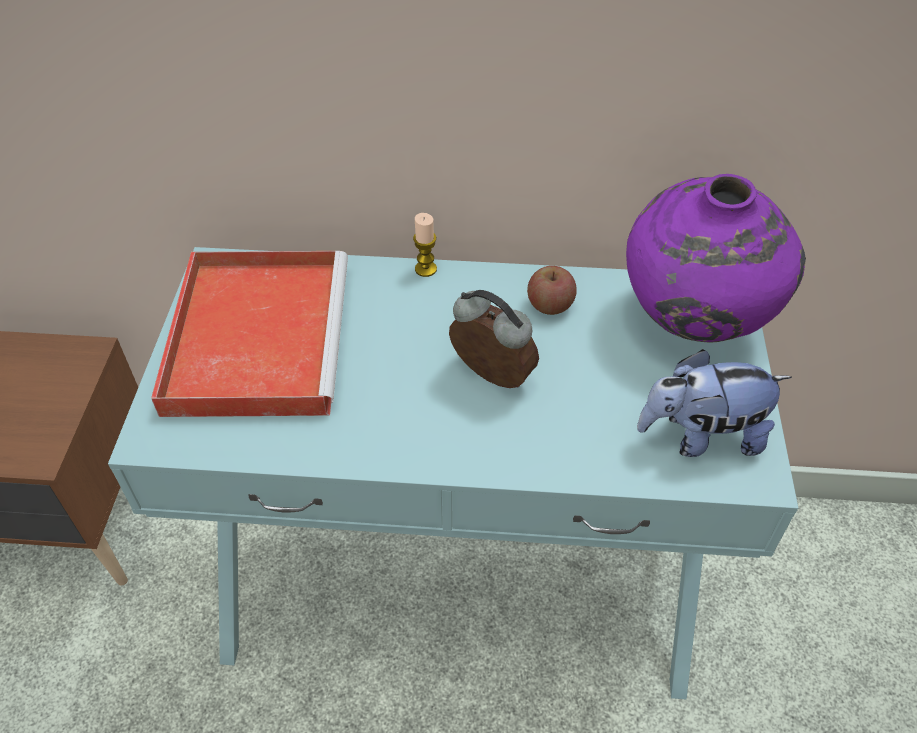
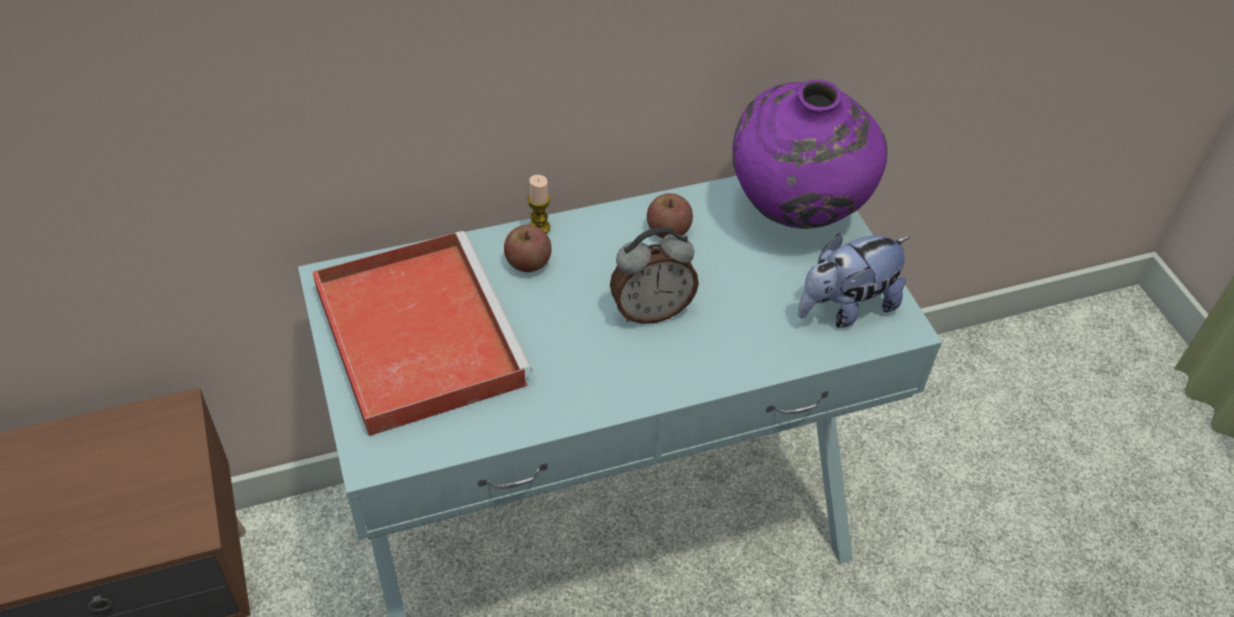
camera: 25 degrees left, 0 degrees up
(396, 298) = (528, 262): none -> apple
(490, 378) = (650, 310): alarm clock -> alarm clock turned 150 degrees clockwise

